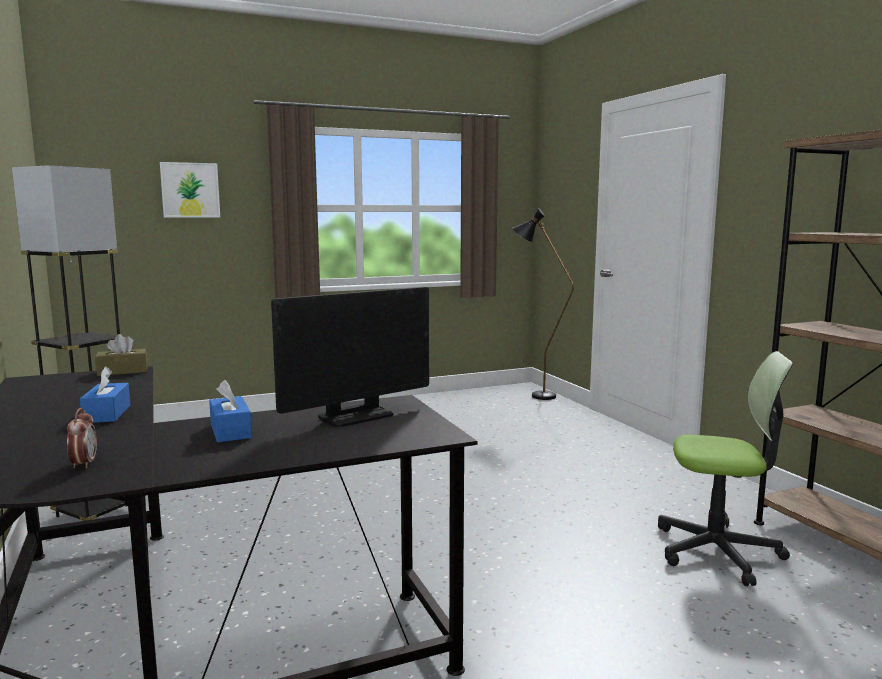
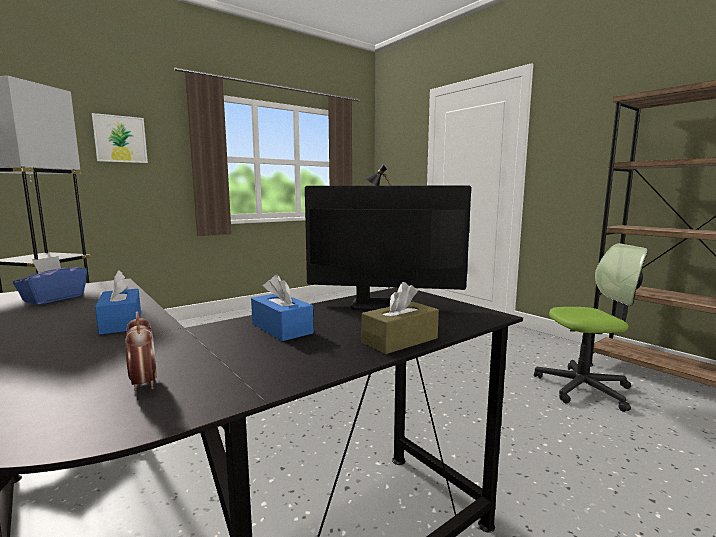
camera: 15 degrees left, 0 degrees up
(71, 385) = (54, 298): none -> blue tissue box
(122, 371) = (102, 284): brown tissue box -> brown tissue box (399, 340)
(355, 416) = (383, 305): monitor -> monitor turned 120 degrees counterclockwise

